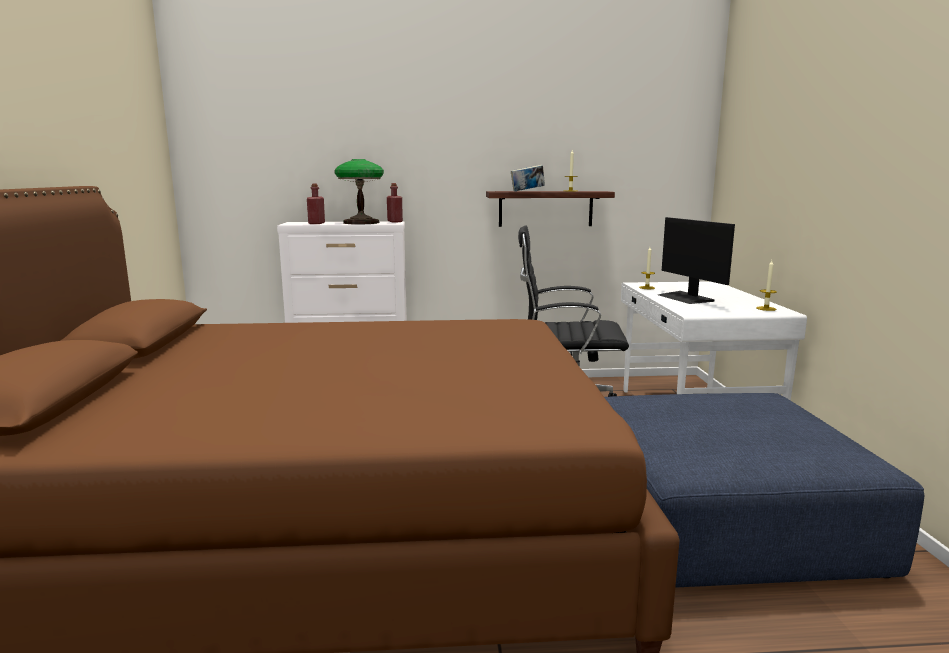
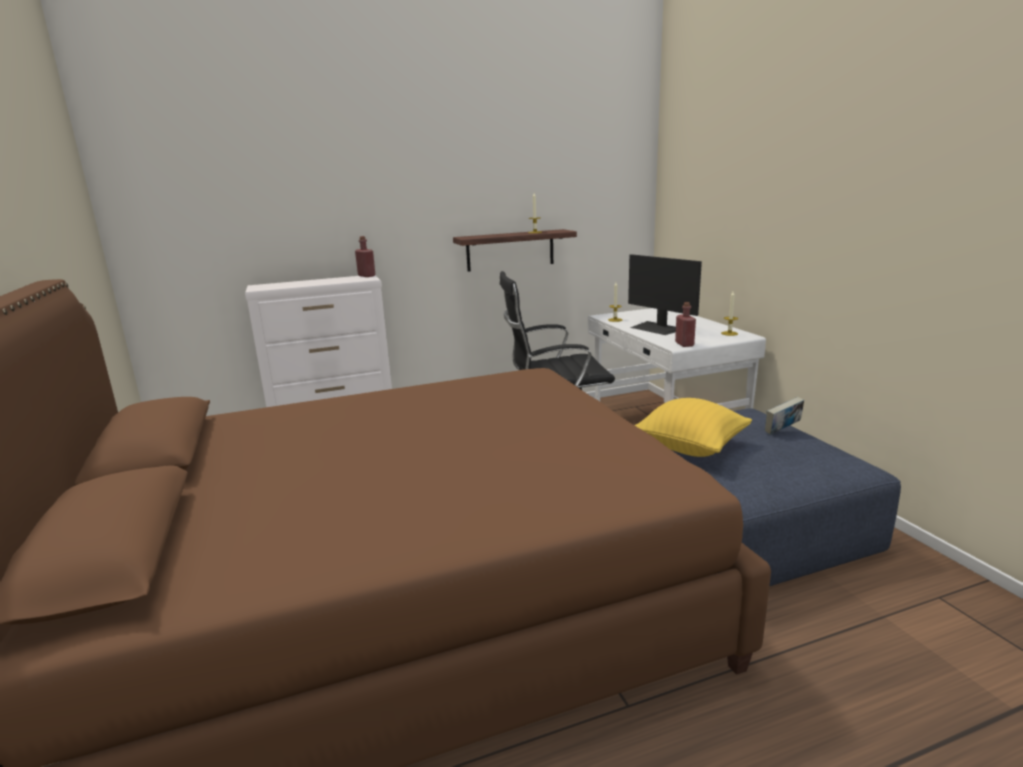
camera: 15 degrees left, 5 degrees up
(316, 223) = (286, 285): red bottle -> red bottle (684, 344)
(361, 223) = (334, 280): table lamp -> none
(527, 191) = (496, 235): book -> book (782, 431)
(673, 418) = (690, 447): none -> yellow pillow

